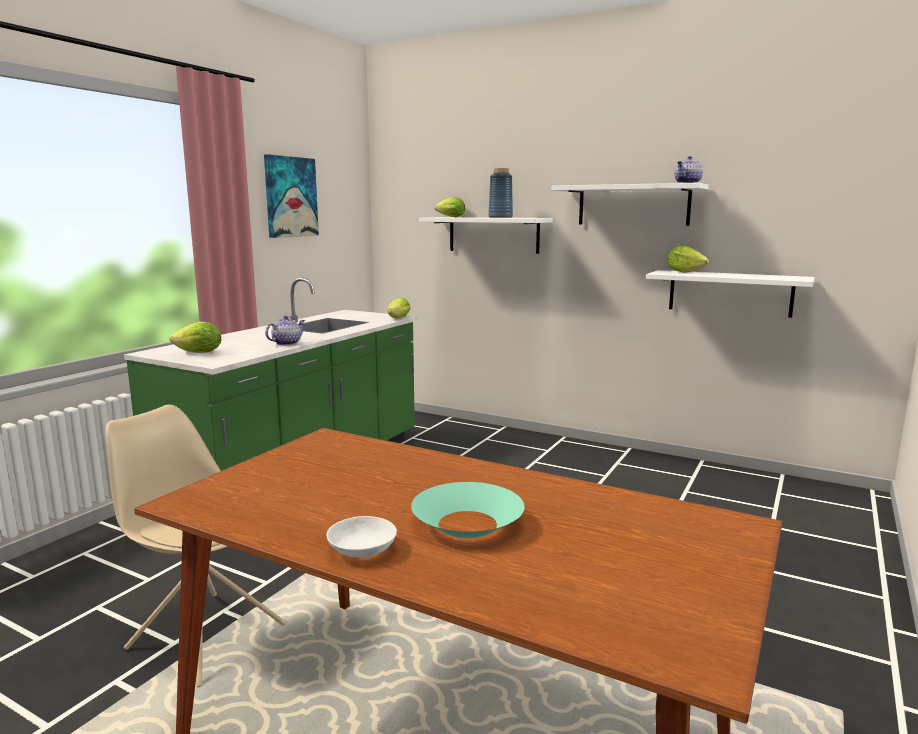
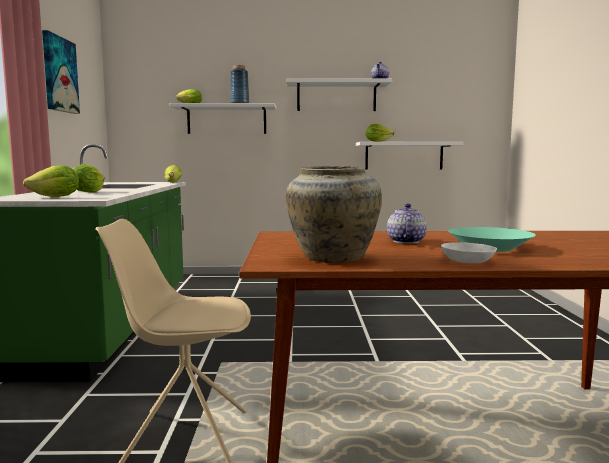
camera: 30 degrees left, 5 degrees down
(254, 342) = (88, 192): none -> lettuce
(254, 503) = (331, 258): none -> beige vase
(287, 343) = (123, 191): teapot -> teapot (405, 241)

